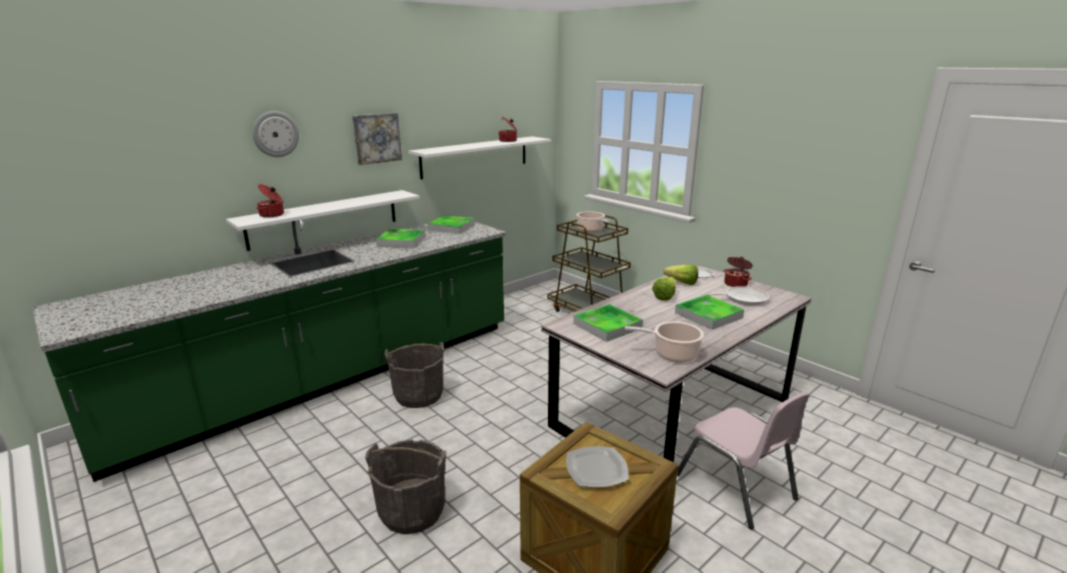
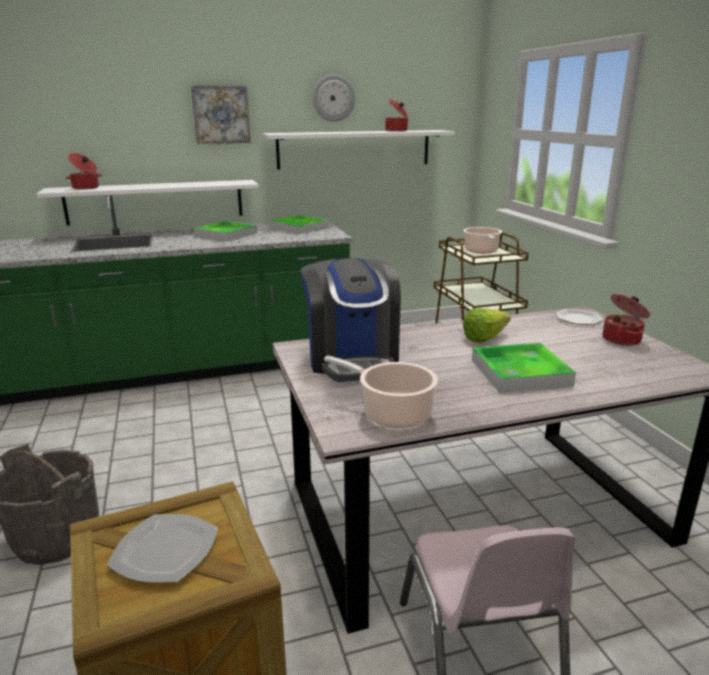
camera: 25 degrees right, 0 degrees up
(275, 134) = (99, 100): wall clock -> wall clock (333, 98)
(419, 395) = (195, 412): grey bucket -> none
(607, 326) = (352, 359): tray -> coffee machine
(679, 282) = (531, 324): lettuce -> none
(743, 298) = (609, 360): frying pan -> none

